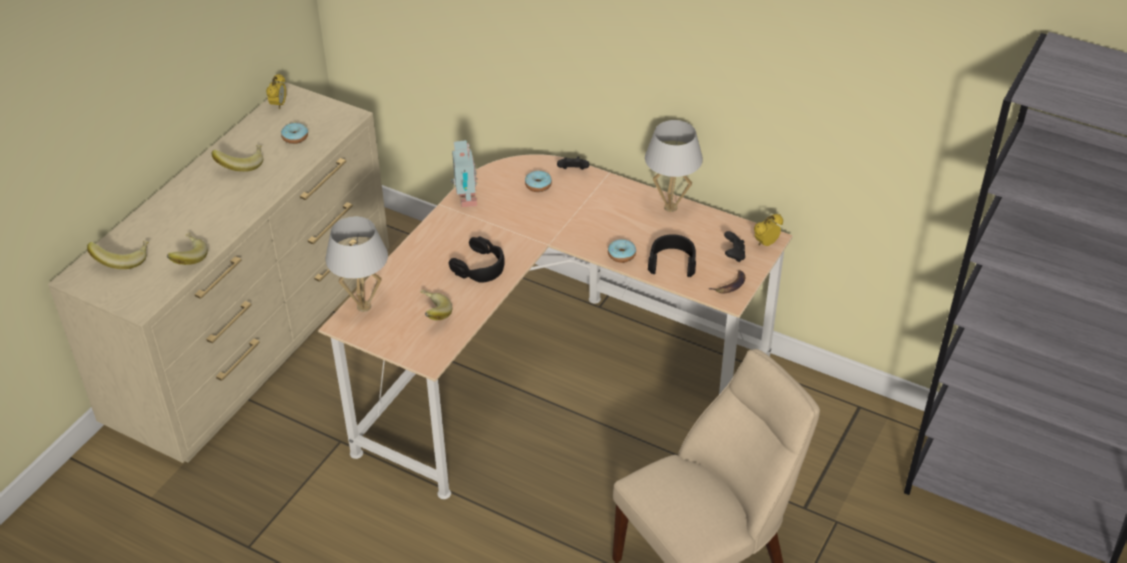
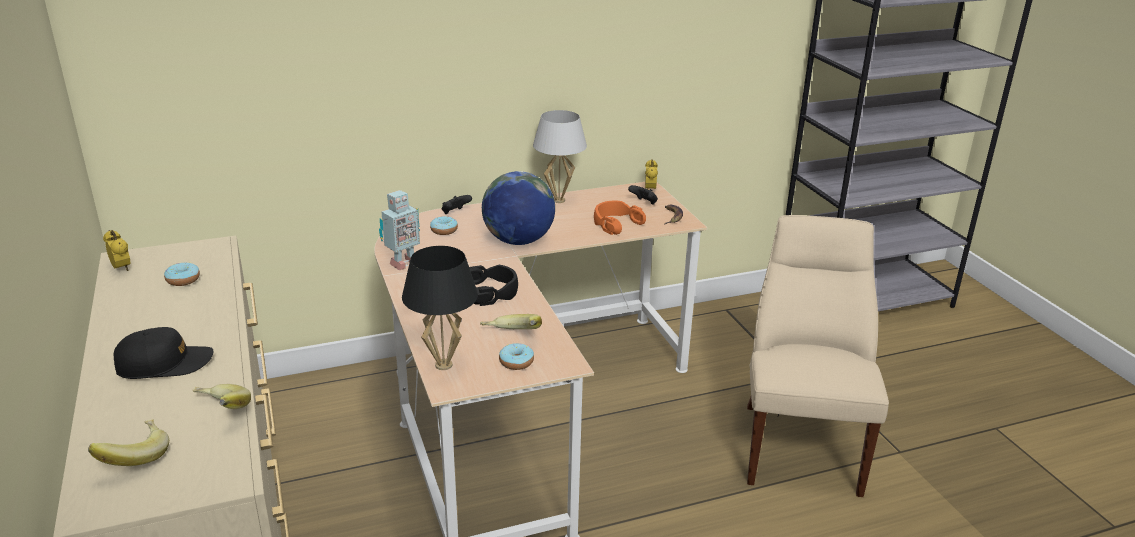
camera: 50 degrees left, 15 degrees down
(207, 203) = (164, 364): none -> black cap
(241, 165) = (155, 321): banana -> none
(364, 307) = (444, 365): white table lamp -> black table lamp
(465, 200) = (402, 263): toy robot -> toy robot turned 105 degrees clockwise
(572, 231) = (518, 241): none -> globe
(621, 255) = (577, 236): donut -> donut (516, 362)
(672, 262) = (616, 223): black headphones -> orange headphones

